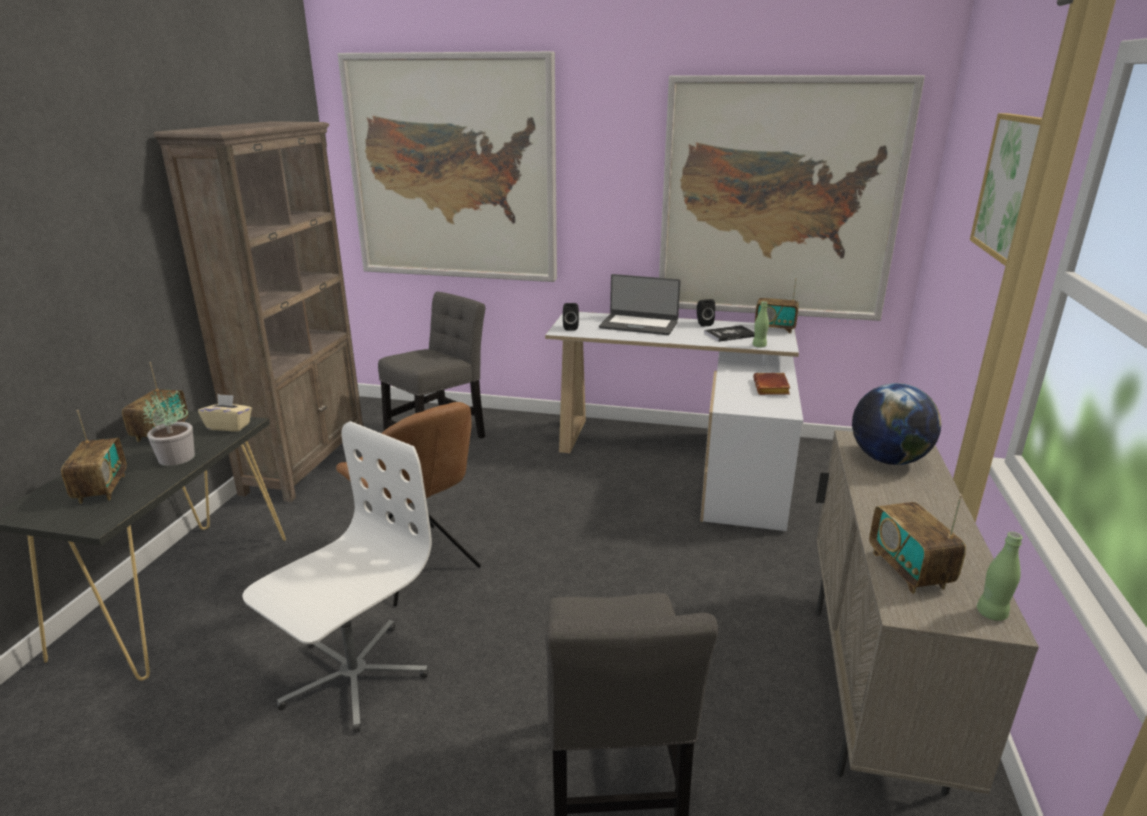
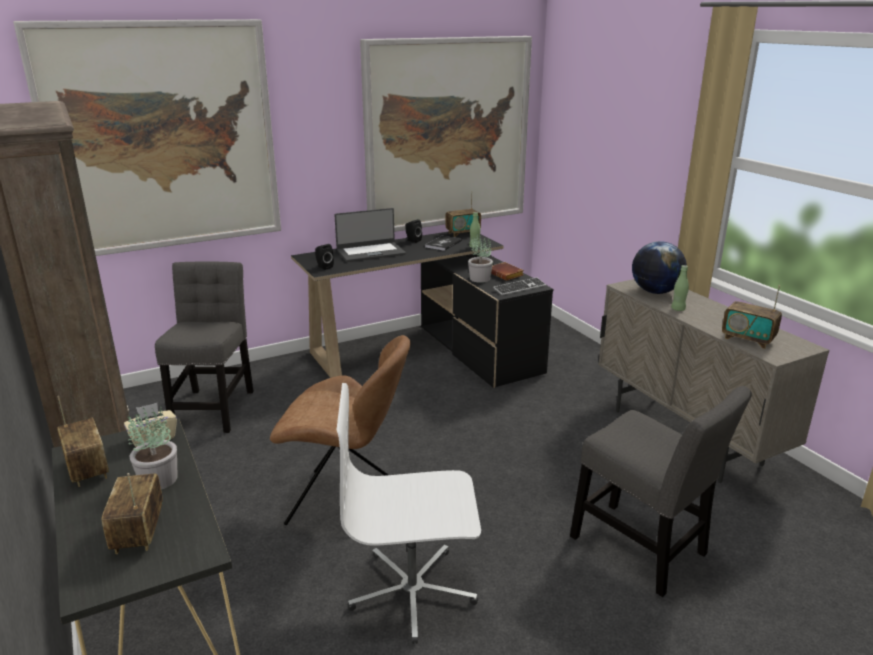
camera: 40 degrees left, 0 degrees up
(101, 489) = (139, 533): radio -> radio turned 135 degrees counterclockwise
(352, 676) = (413, 592): white office chair -> white office chair turned 90 degrees counterclockwise
(686, 458) = (428, 352): white desk -> black desk
(732, 384) = (479, 279): none -> potted plant
(761, 407) = (519, 287): none -> keyboard
(991, 613) = (799, 344): green bottle -> green bottle (678, 309)
(1012, 187) = (654, 110): picture -> none

